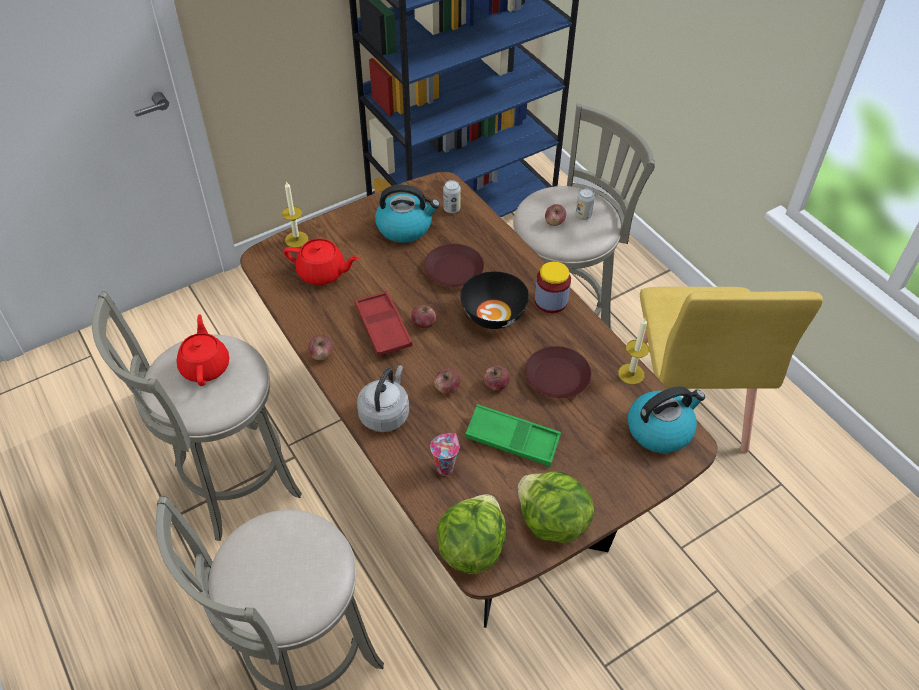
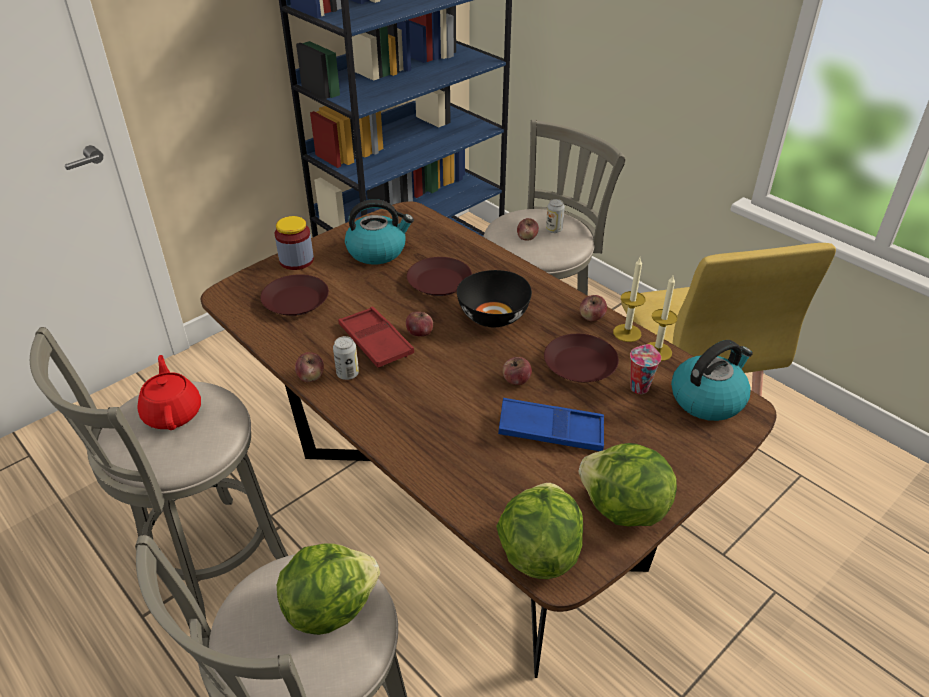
camera: 10 degrees left, 10 degrees down
(296, 239) = (261, 274): candle -> candle (627, 333)
(303, 560) = (329, 607): none -> lettuce
(322, 273) = (296, 300): red teapot -> brown plate
(385, 413) = (398, 424): grey kettle -> none
(445, 467) = (482, 470): cup -> cup (639, 387)
(447, 388) = (462, 391): apple -> apple (592, 317)
(451, 209) = (422, 230): can -> can (347, 374)
(512, 439) = (551, 431): green tray -> blue tray
(551, 301) = (550, 297): jar -> jar (296, 260)

